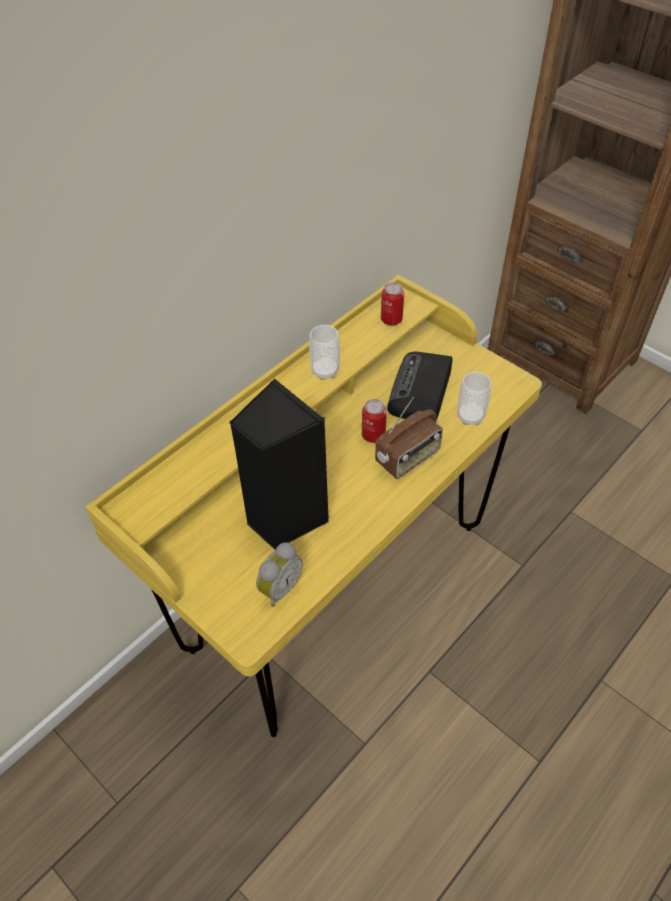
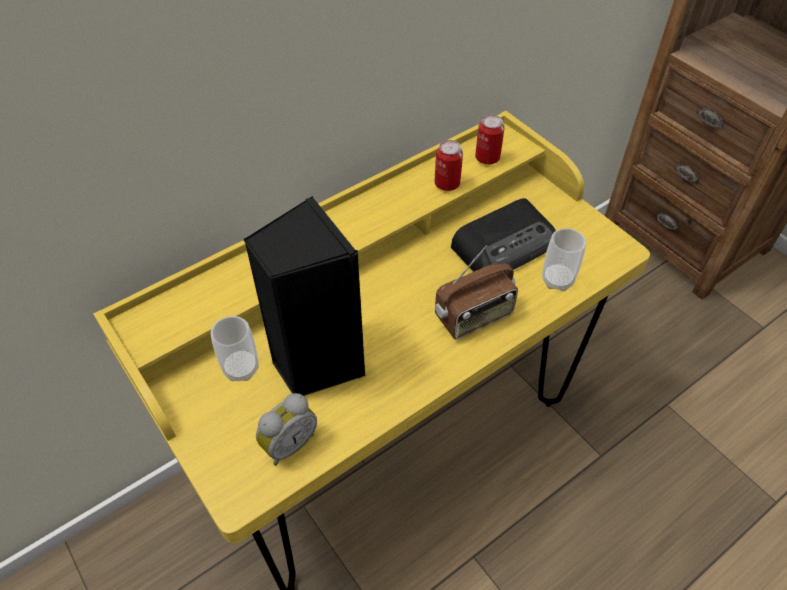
camera: 10 degrees right, 0 degrees up
(325, 371) = (399, 204): cup -> cup (241, 368)
(373, 435) = (440, 284): can -> can (447, 184)
(421, 392) = (505, 244): radio -> radio turned 150 degrees counterclockwise

